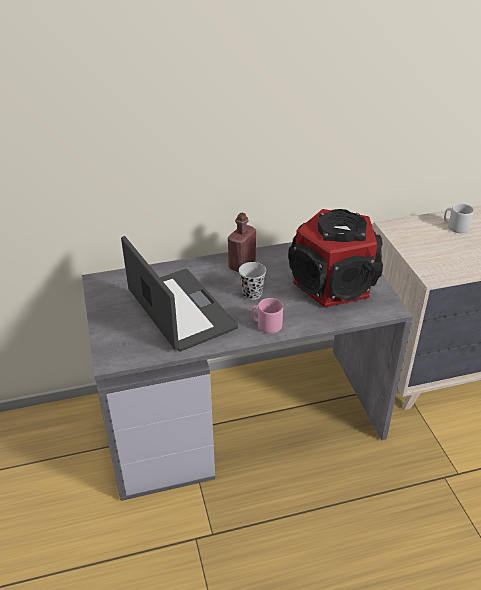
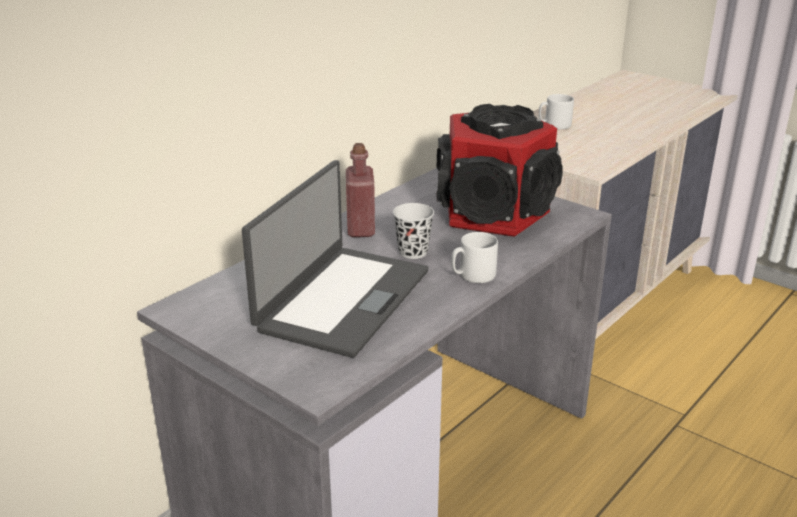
camera: 35 degrees left, 10 degrees down
(179, 310) = (342, 299): laptop -> laptop turned 90 degrees clockwise
(266, 325) = (472, 275): pink mug -> grey mug

